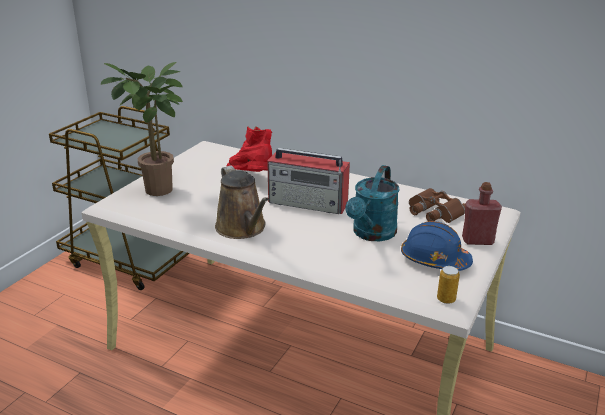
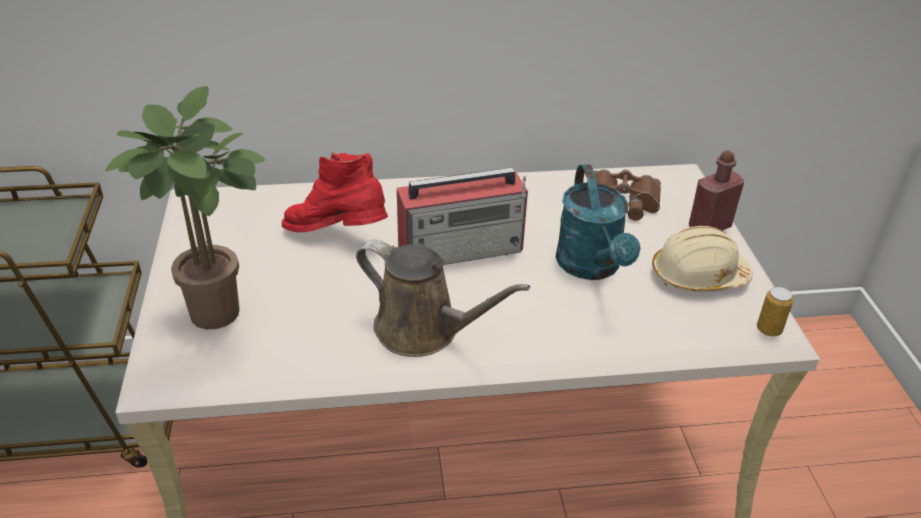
camera: 35 degrees left, 10 degrees up
(434, 260) = (698, 276): blue hard hat -> beige hard hat

